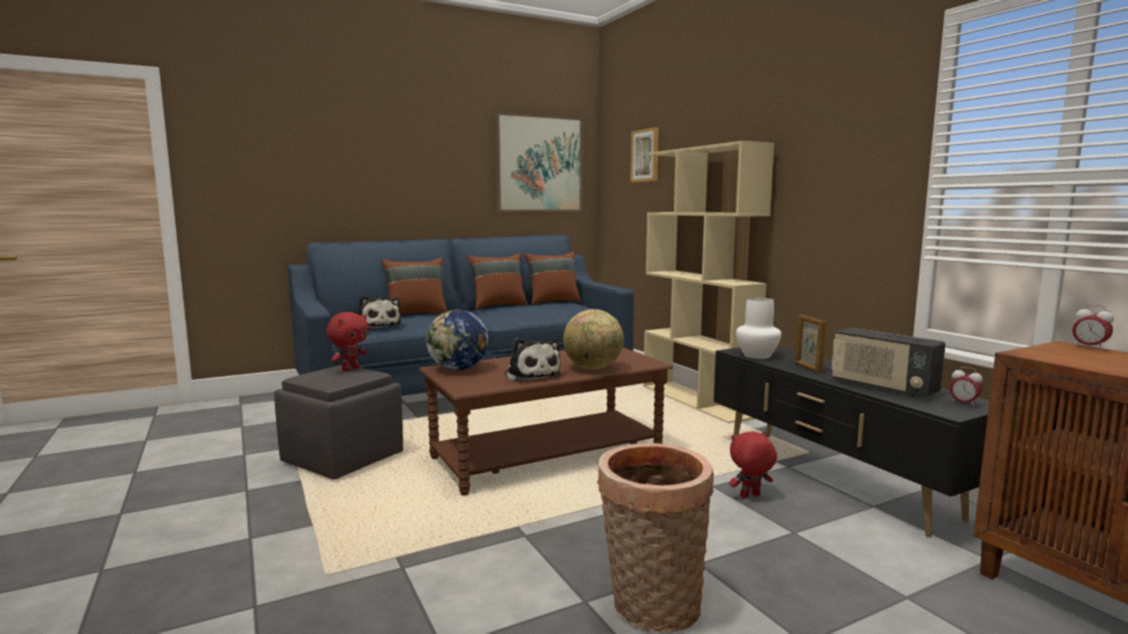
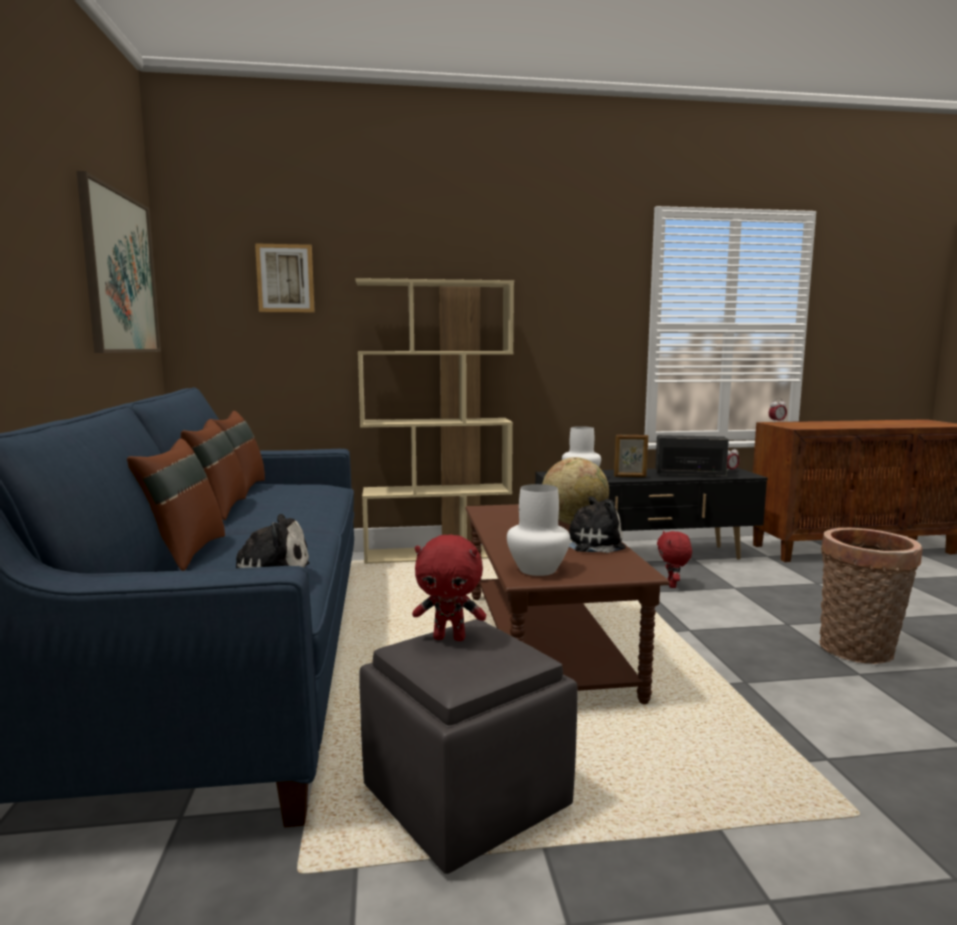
camera: 70 degrees left, 0 degrees up
(350, 369) = (450, 638): red plush toy -> red plush toy turned 135 degrees clockwise
(458, 369) = (538, 569): globe -> white vase
(882, 388) = (690, 474): radio -> radio turned 150 degrees counterclockwise

